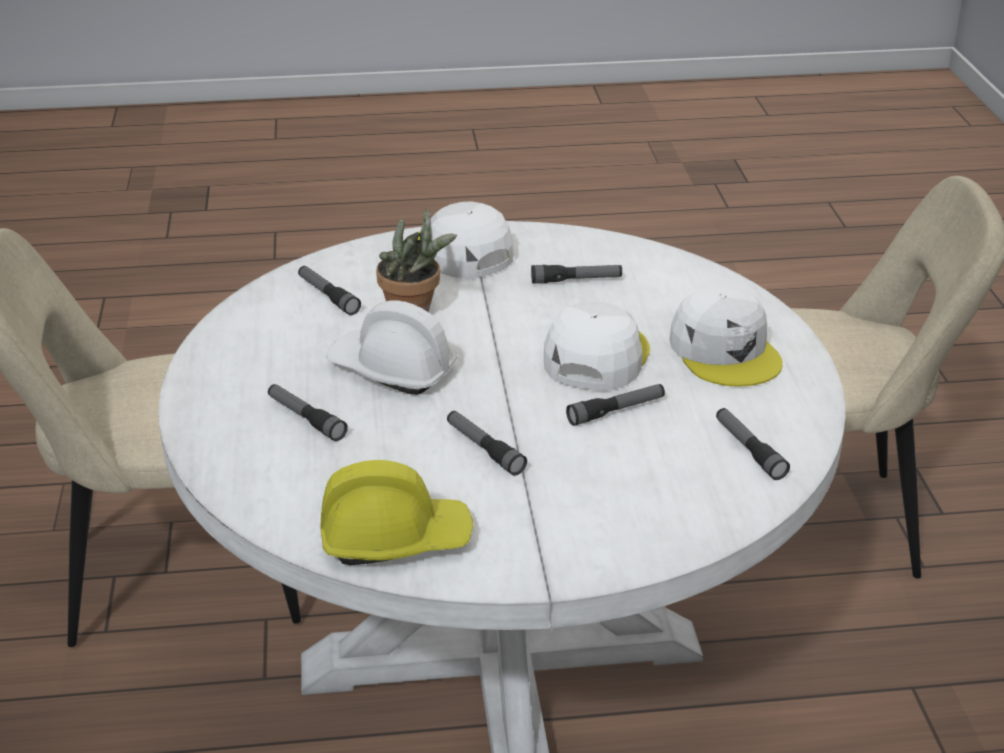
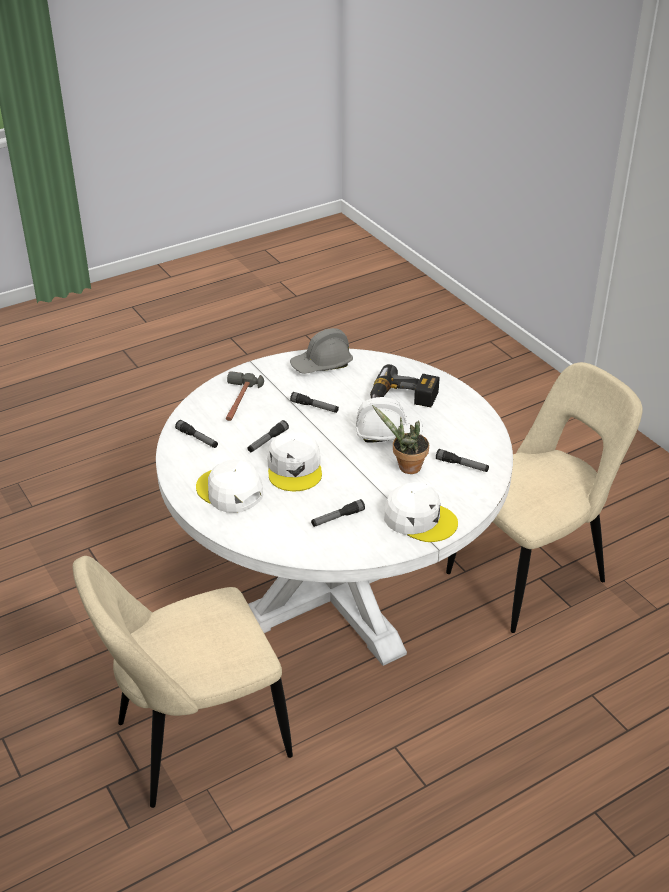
camera: 155 degrees right, 5 degrees up
(306, 419) = (402, 399): flashlight -> power drill
(395, 539) = (322, 364): yellow hard hat -> grey hard hat
(633, 503) = (237, 402): none -> hammer

